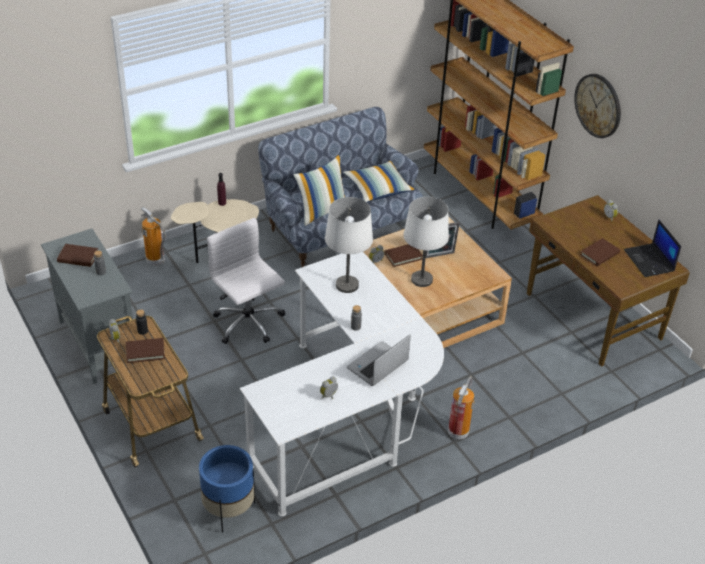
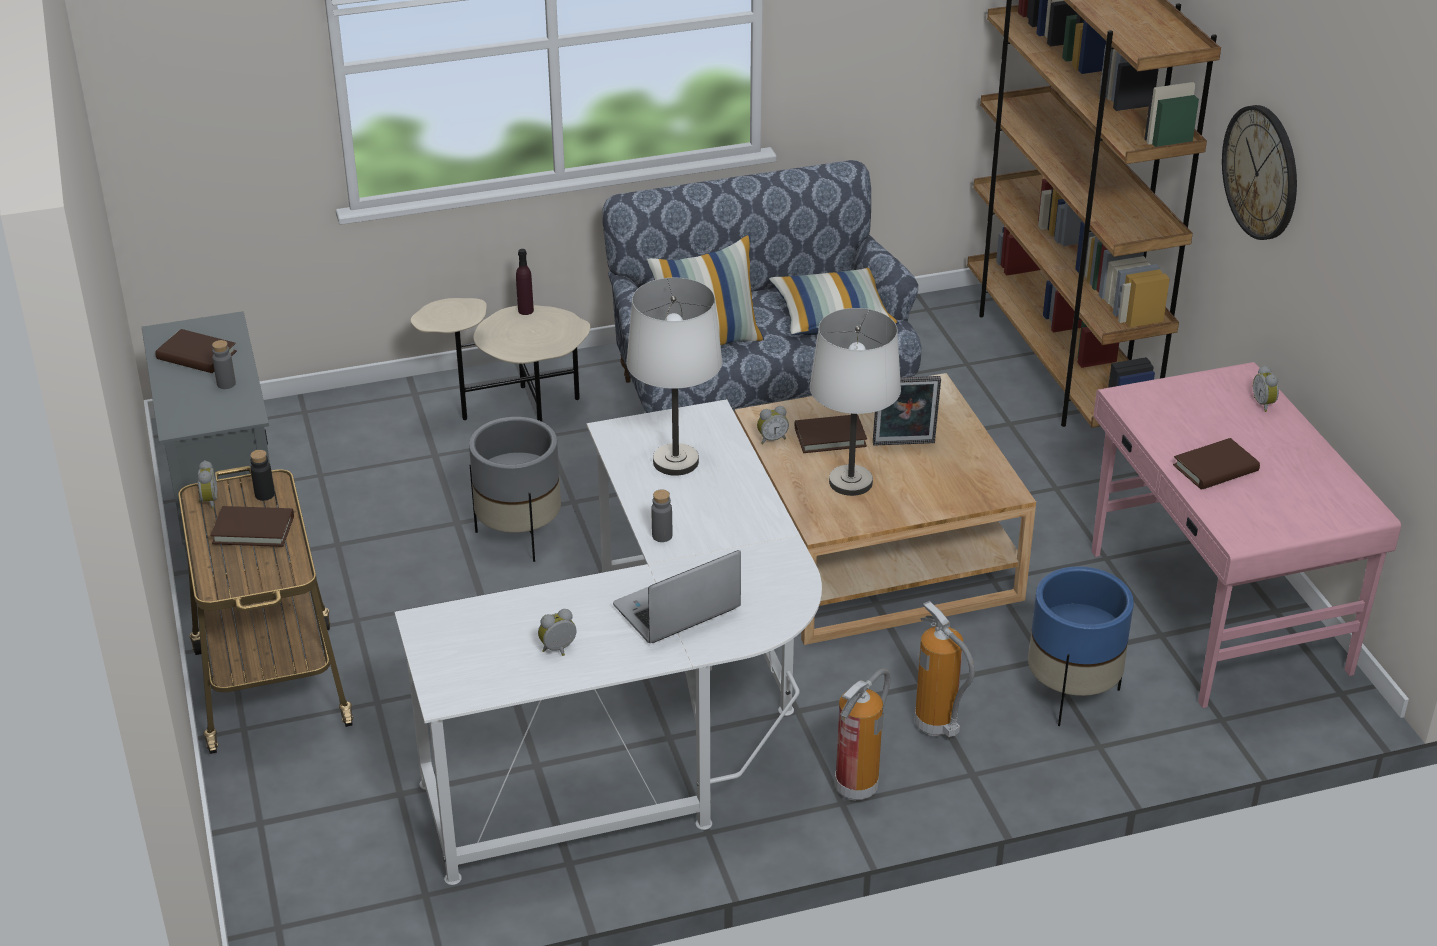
camera: 15 degrees right, 5 degrees down
(156, 261) = (391, 407): fire extinguisher -> fire extinguisher (937, 726)
(228, 510) = (353, 857): blue planter -> blue planter (1071, 694)
(249, 323) = (520, 535): white office chair -> grey planter
(592, 317) = (1216, 612): brown desk -> pink desk
(649, 261) = (1320, 493): laptop -> none

